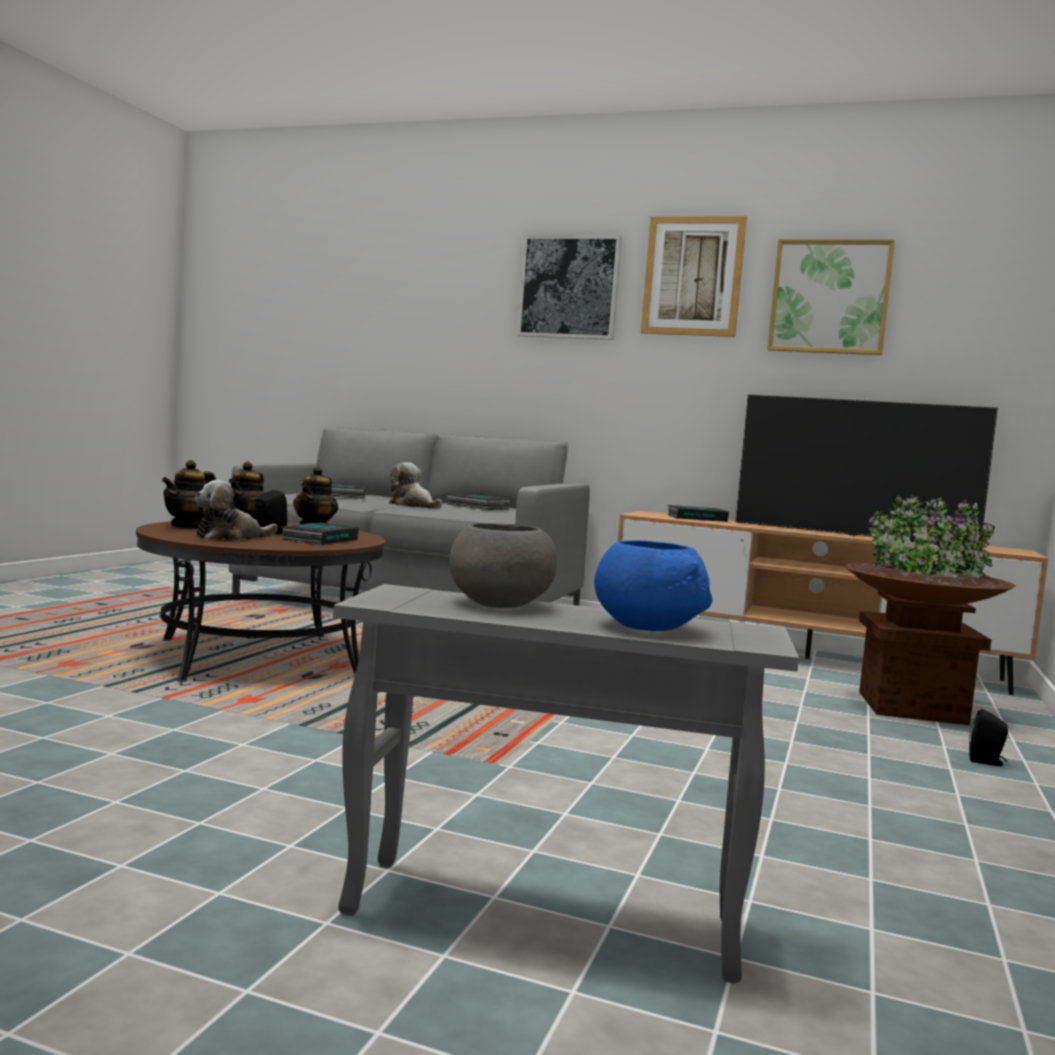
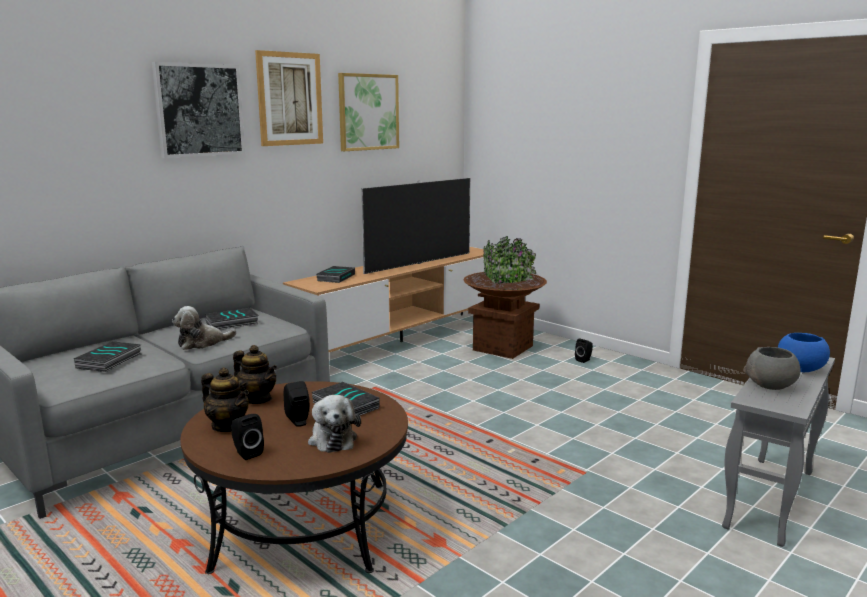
camera: 65 degrees left, 10 degrees up
(189, 526) = (246, 453): teapot -> black speaker

